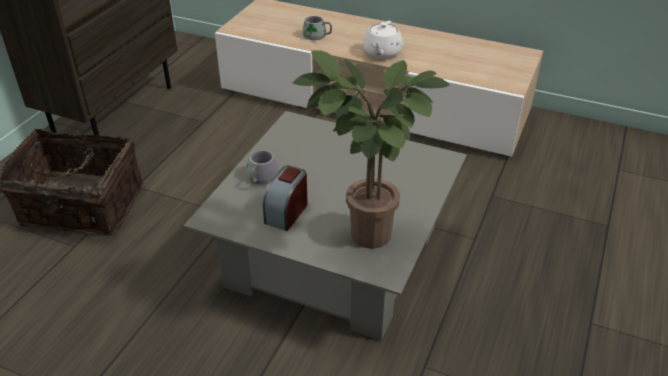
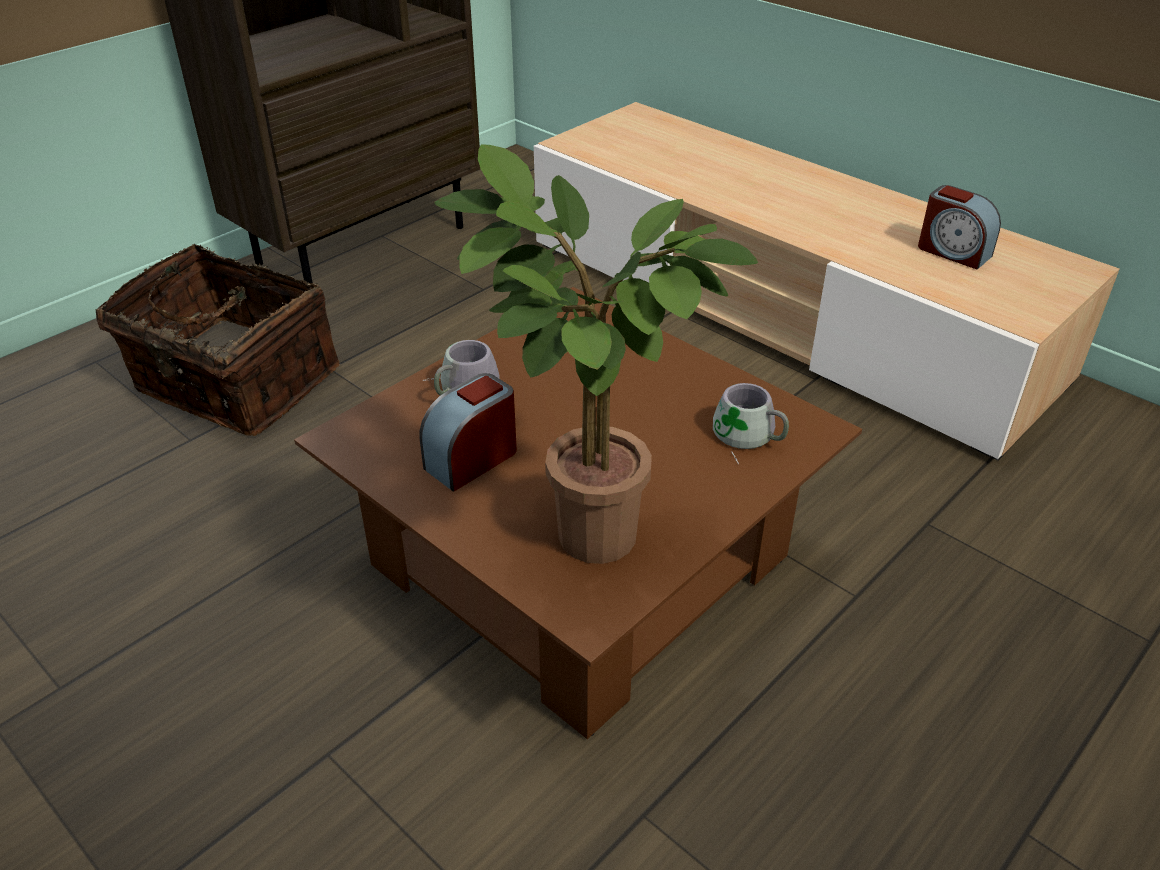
camera: 20 degrees right, 0 degrees up
(316, 37) = (696, 177): grey mug -> grey mug (746, 438)
(334, 257) = (580, 561): grey coffee table -> brown coffee table
(382, 53) = (797, 221): white teapot -> none
(465, 56) = (953, 252): none -> alarm clock

